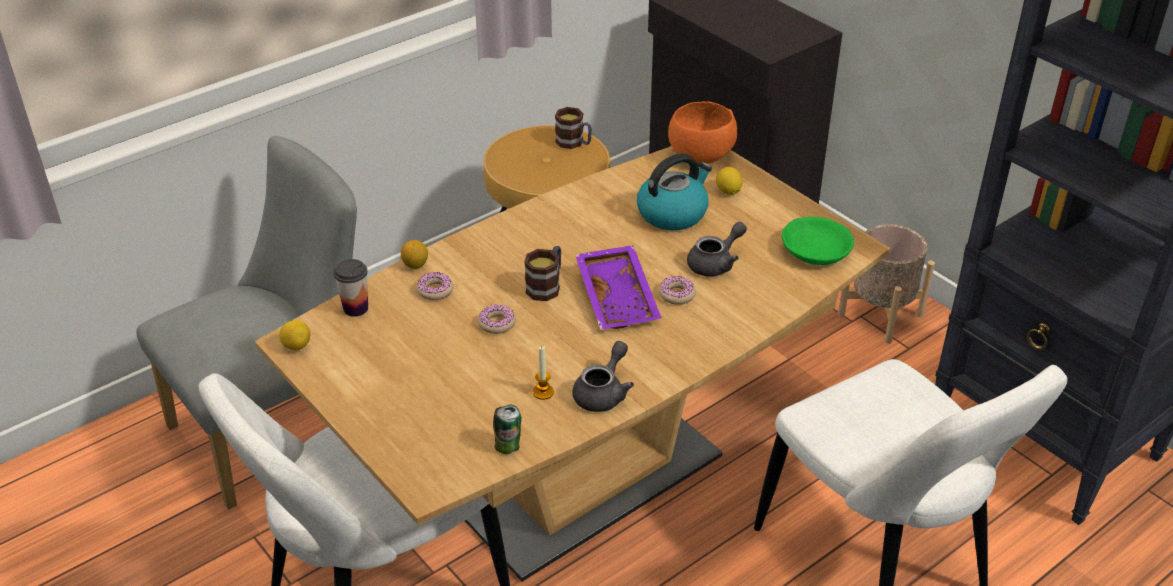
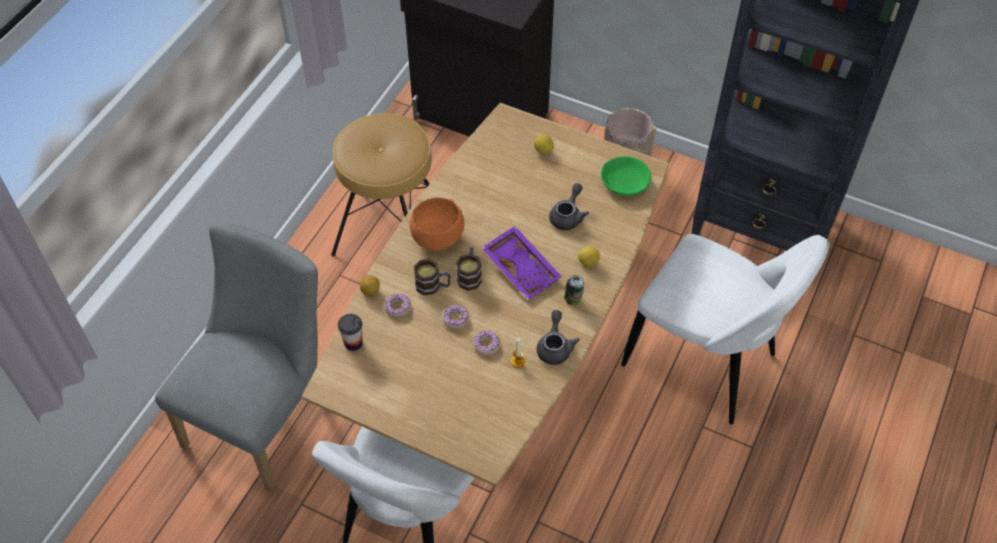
camera: 25 degrees left, 15 degrees up
(296, 346) = (334, 389): lemon -> lemon (588, 262)
(508, 447) = (520, 411): can -> can (574, 299)
(574, 143) = (395, 129): mug -> mug (433, 286)
(673, 213) = (517, 182): kettle -> none
(677, 294) = (557, 251): donut -> donut (486, 345)
(699, 156) = (507, 125): orange bowl -> orange bowl (437, 239)

